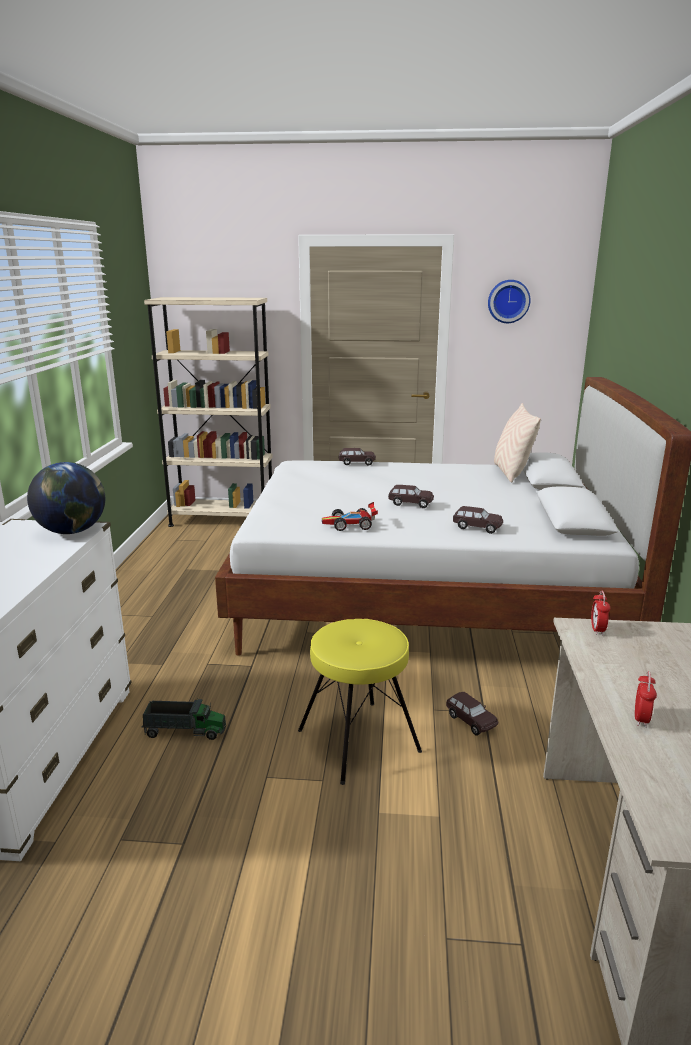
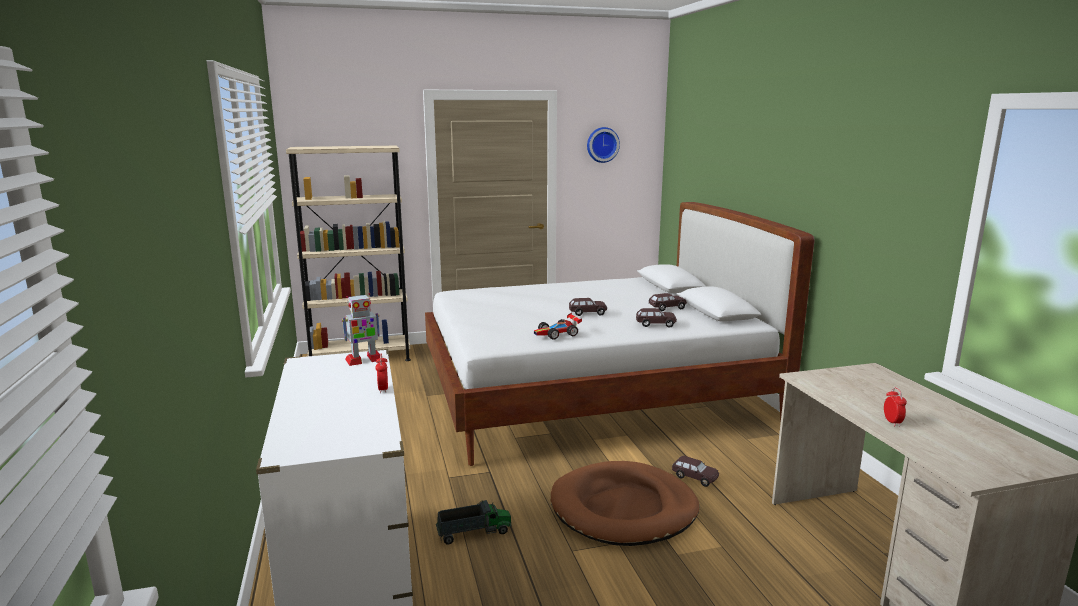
camera: 20 degrees left, 5 degrees down
(72, 531) = (364, 360): globe -> toy robot
(357, 463) = (508, 287): brown toy car -> brown toy car (667, 308)
(359, 740) = (624, 508): yellow stool -> brown dog bed
(511, 473) = (638, 283): beige pillow -> none
(597, 630) = (814, 376): alarm clock -> alarm clock (383, 389)

